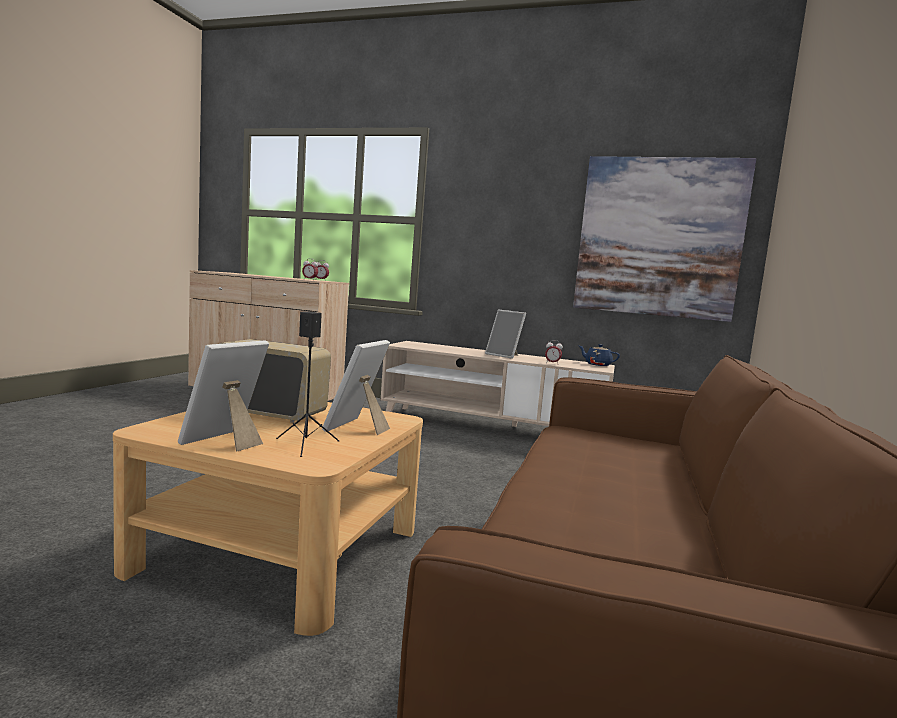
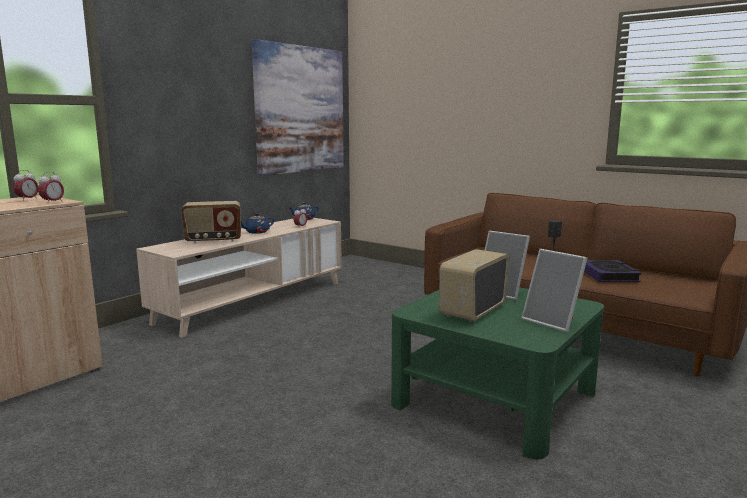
camera: 70 degrees left, 5 degrees up
(281, 550) = (496, 398): beige coffee table -> green coffee table
(454, 349) = (213, 240): none -> radio
(504, 355) = (256, 232): picture frame -> blue teapot
(600, 524) = (609, 275): none -> book

